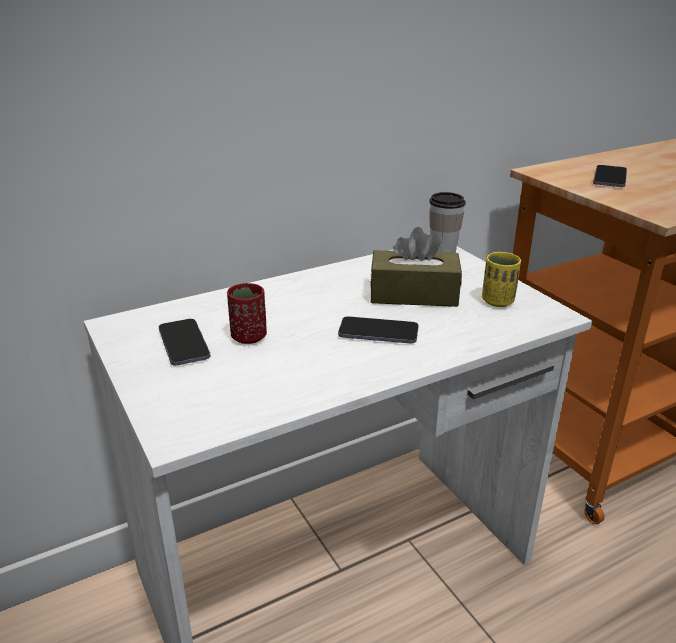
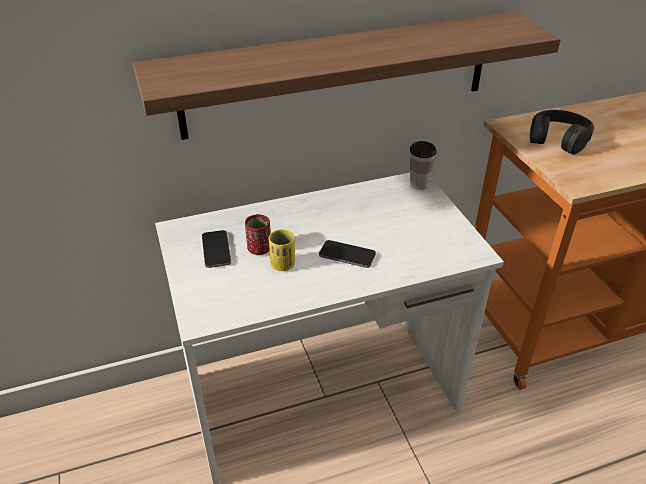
camera: 10 degrees right, 10 degrees up
(333, 99) = (338, 75): none -> shelf
(413, 294) = (383, 224): brown tissue box -> none
(498, 301) = (441, 236): yellow cup -> yellow cup (282, 265)
(609, 178) = (558, 139): phone -> black headphones

